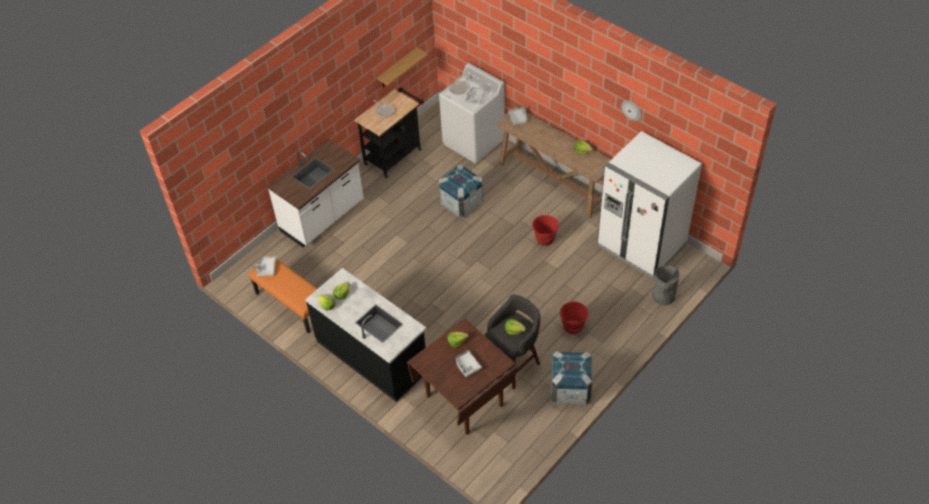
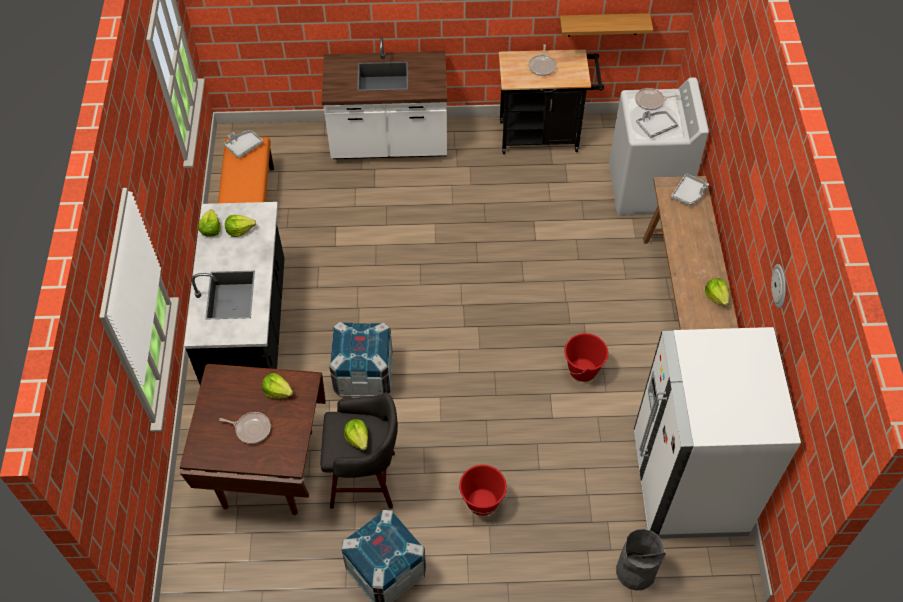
camera: 45 degrees right, 5 degrees up
(461, 203) = (544, 248): crate -> crate (364, 375)
(467, 366) = (251, 429): grey tray -> frying pan

